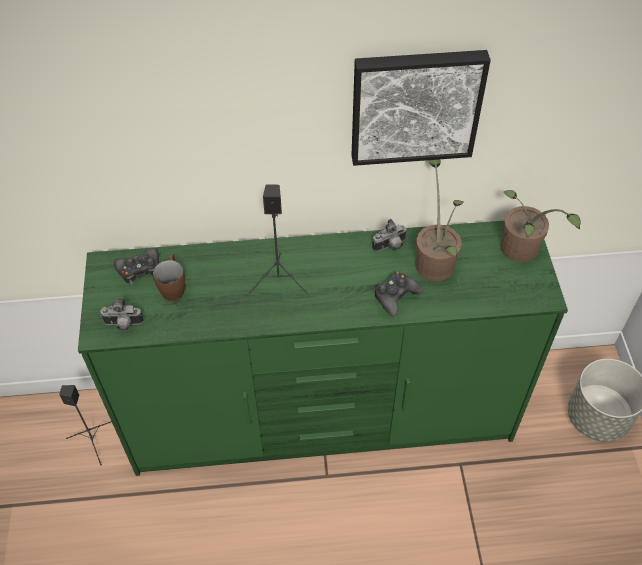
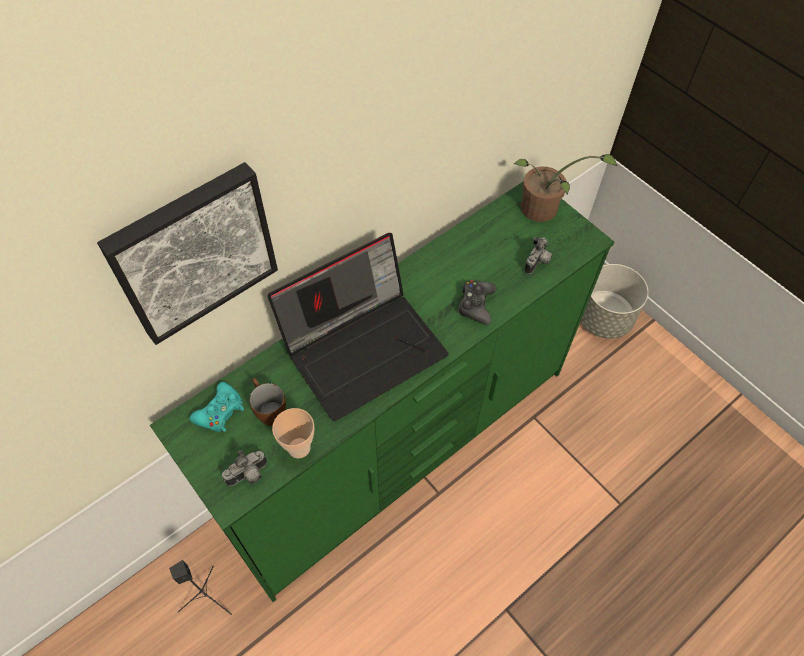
camera: 35 degrees left, 5 degrees up
(139, 269) = (220, 411): black game controller -> turquoise game controller
(173, 326) = (299, 447): none -> cup
(279, 281) = (365, 347): black speaker -> laptop
(390, 246) = (436, 262): camera -> camera (538, 262)
(415, 105) = (434, 115): picture -> picture (193, 252)
(435, 260) = (482, 255): potted plant -> none

